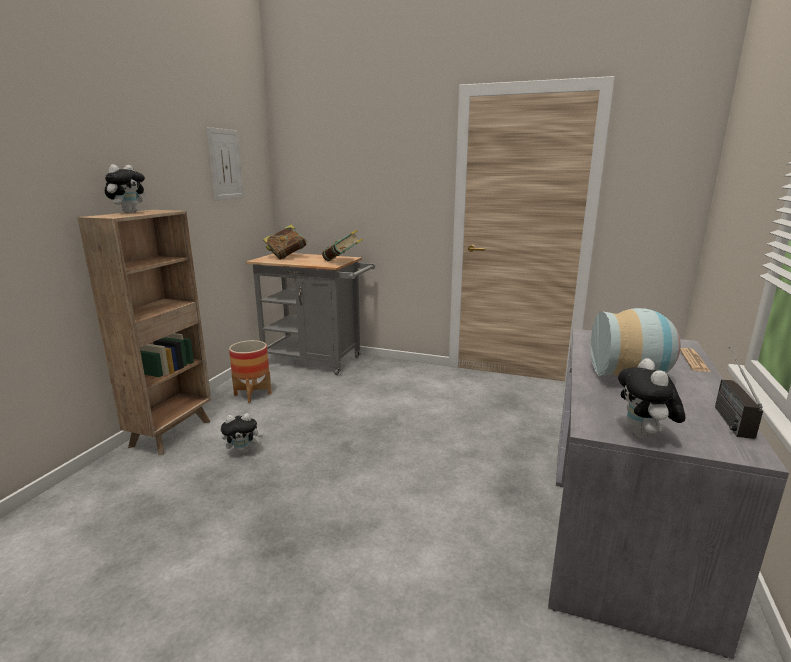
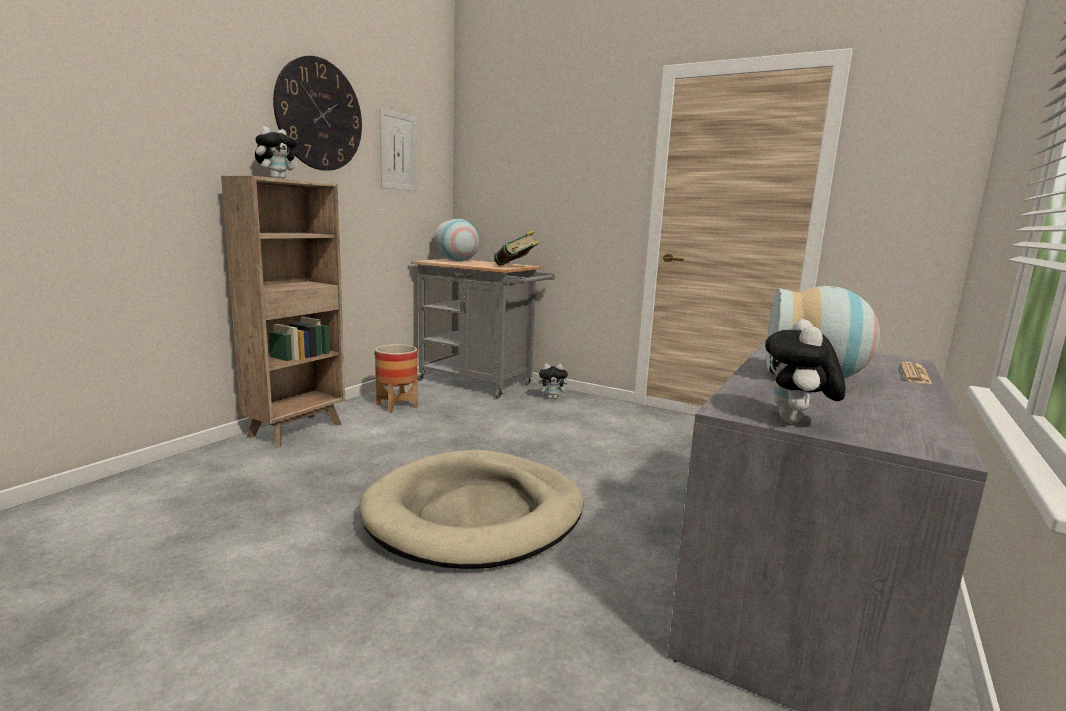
camera: 10 degrees right, 5 degrees down
(156, 142) = (319, 115): none -> wall clock
(243, 452) = (364, 455): plush toy -> plush toy (552, 398)
(286, 257) = (457, 261): book -> vase
(360, 499) = (476, 514): none -> beige dog bed
(725, 414) = (928, 417): radio -> none

